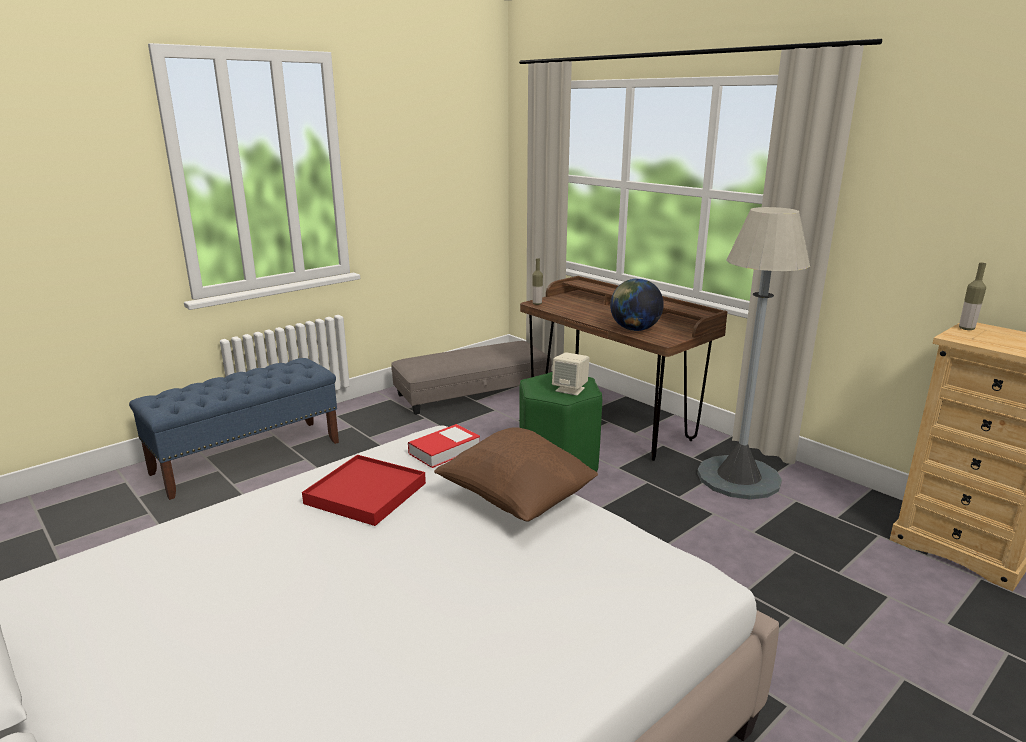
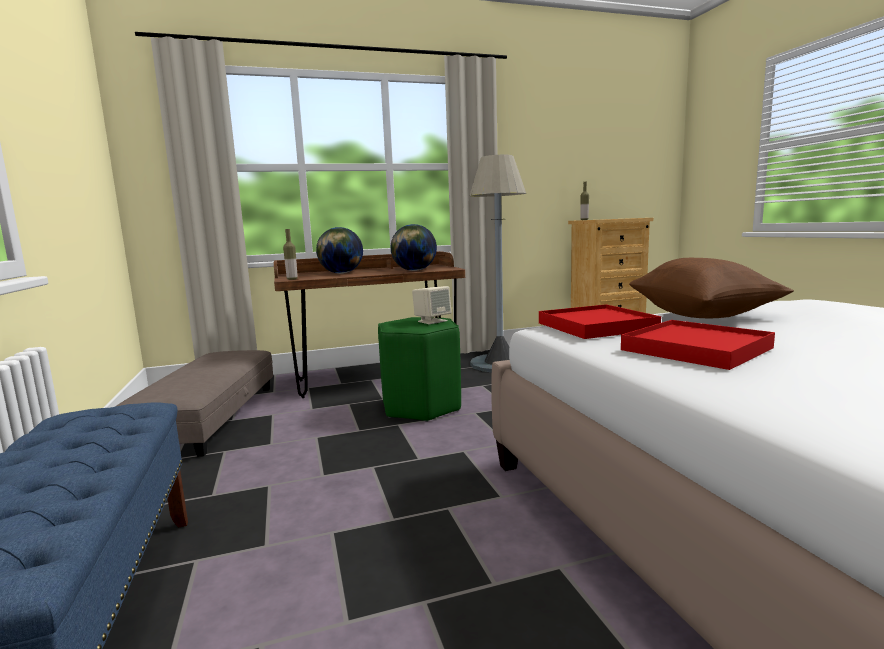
camera: 65 degrees left, 10 degrees down
(444, 451) = (596, 326): book -> red tray
(593, 308) = (341, 273): none -> globe

